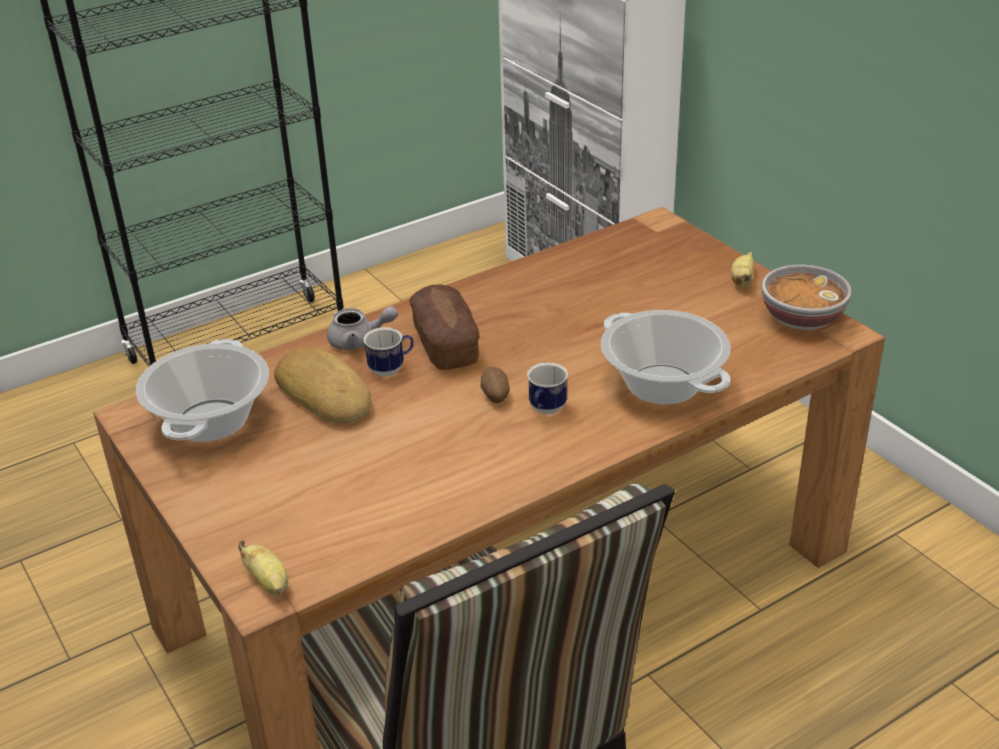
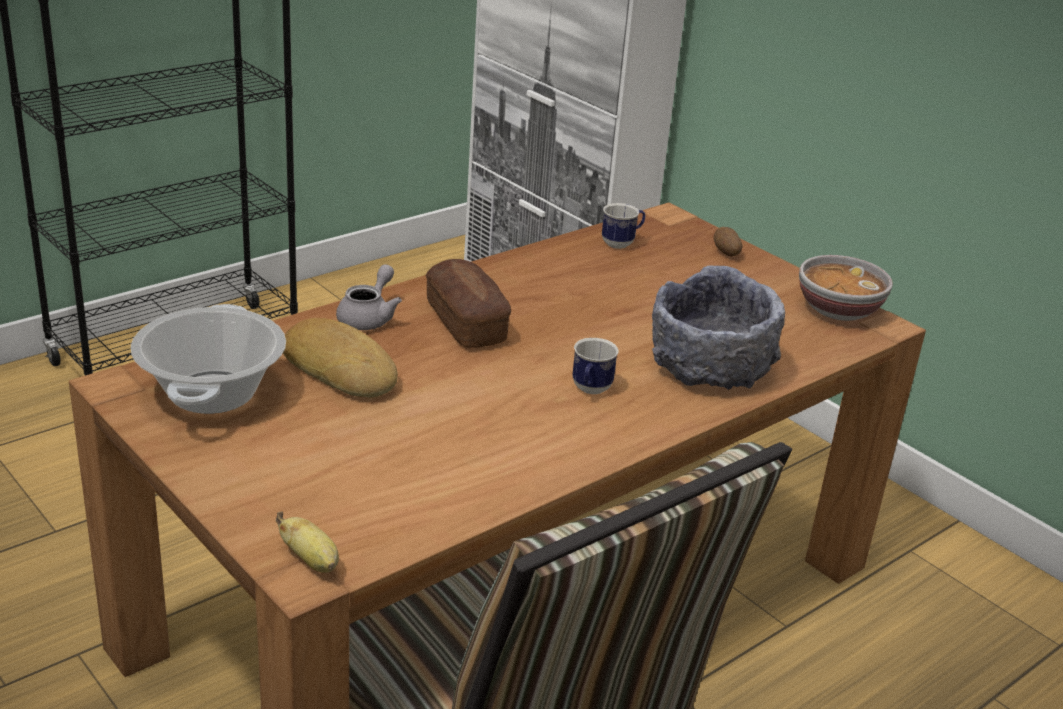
camera: 10 degrees left, 5 degrees down
(359, 341) = (369, 317): grey teapot -> grey teapot turned 60 degrees counterclockwise
(391, 369) = (411, 346): mug -> mug (622, 243)
(495, 396) = (532, 375): potato -> potato (725, 253)
(663, 385) = (710, 368): cooking pot -> grey bowl
(742, 280) = (768, 273): banana -> none

